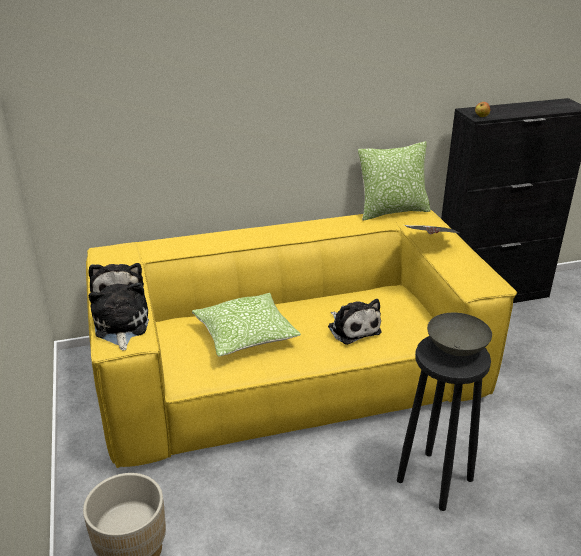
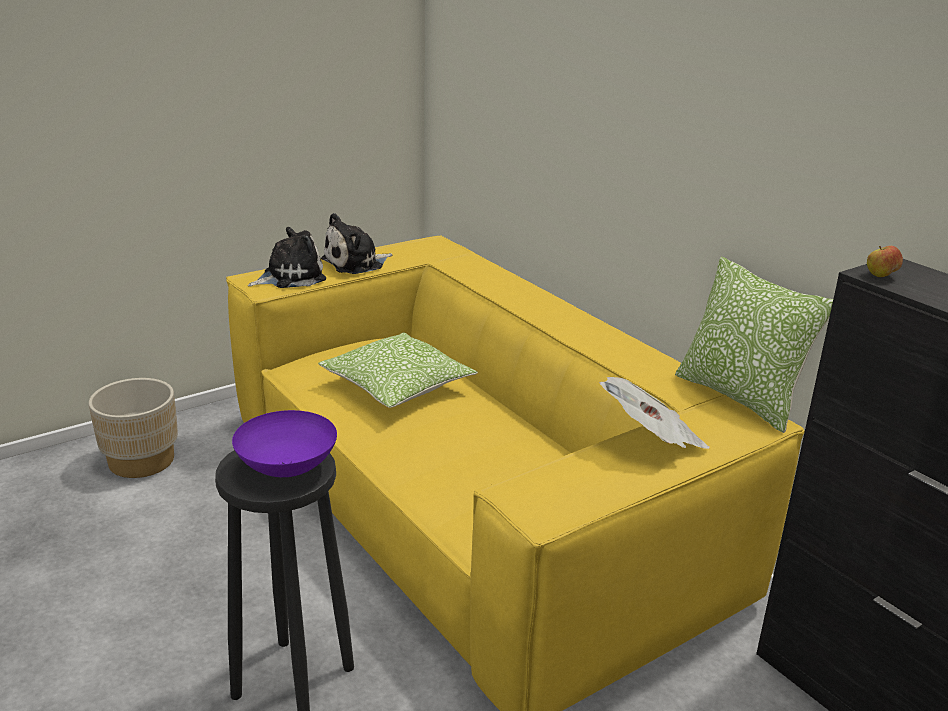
camera: 70 degrees right, 5 degrees down
(352, 328) = (460, 461): plush toy -> none
(456, 350) = (286, 469): grey bowl -> purple bowl

